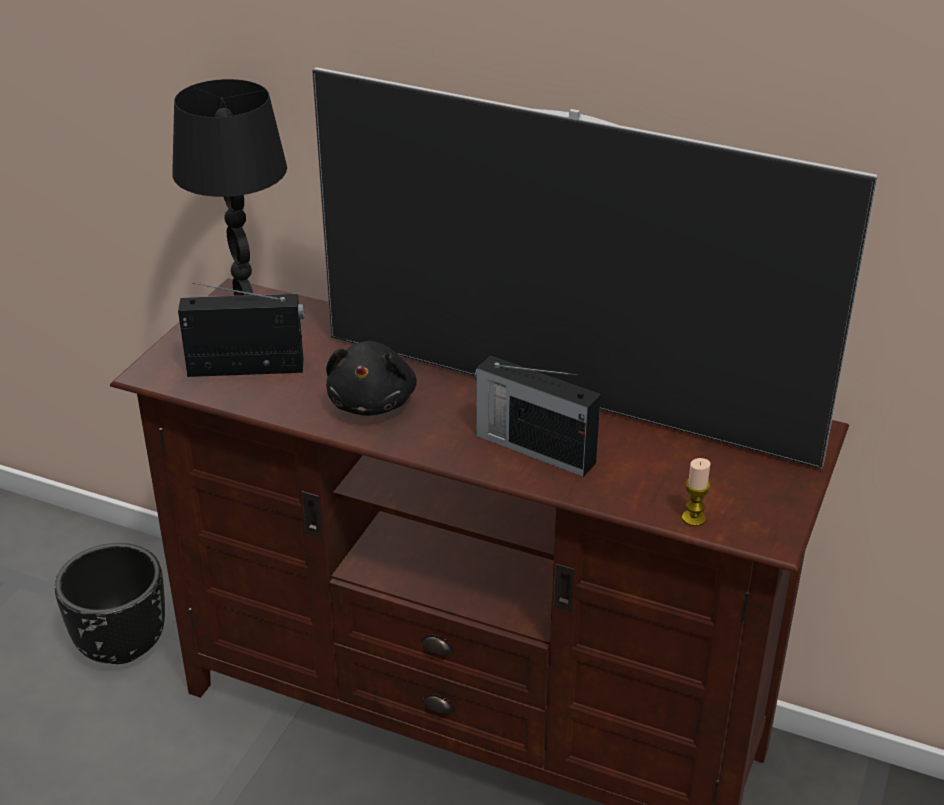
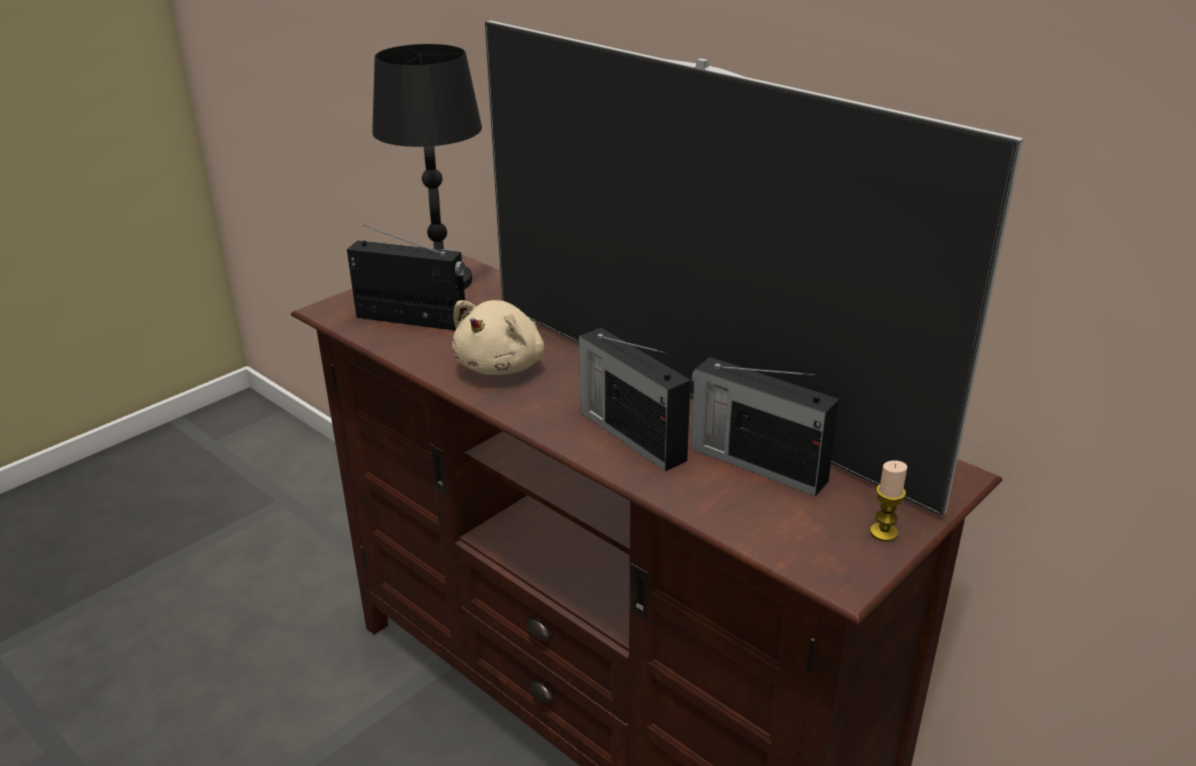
camera: 20 degrees right, 5 degrees down
(122, 645) = (335, 573): black planter -> none
(373, 402) = (503, 366): black plush toy -> beige plush toy
(653, 453) = (755, 463): none -> radio
(693, 518) = (762, 537): candle -> candle (883, 532)

